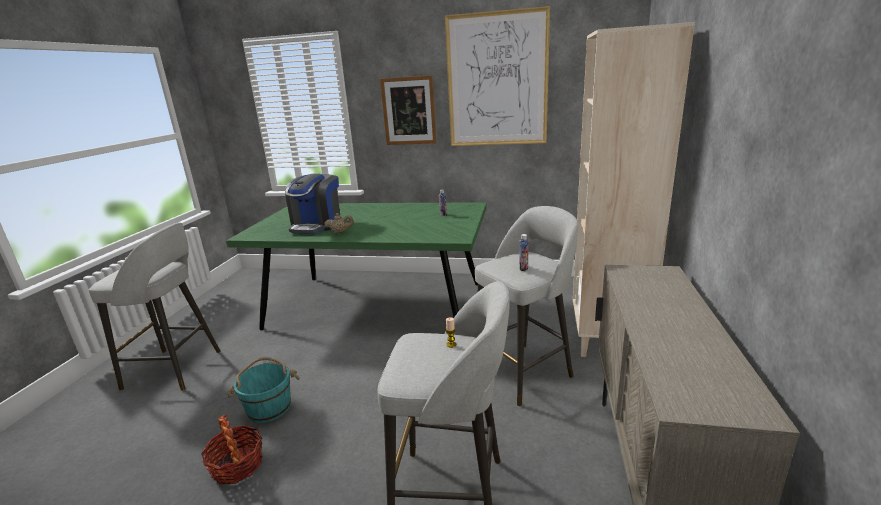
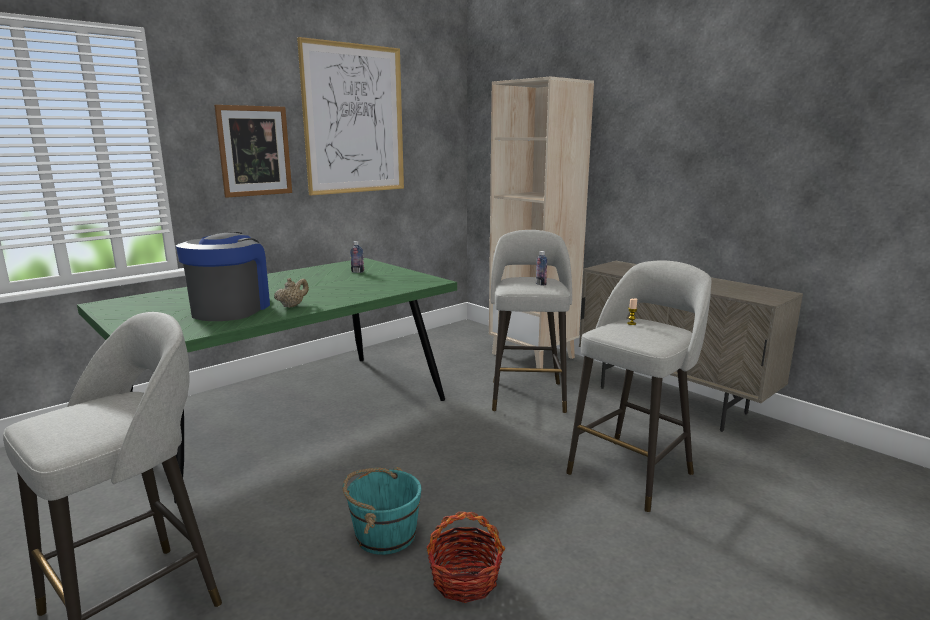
camera: 55 degrees left, 5 degrees down
(317, 225) = (231, 309): coffee machine -> coffee machine turned 135 degrees counterclockwise

